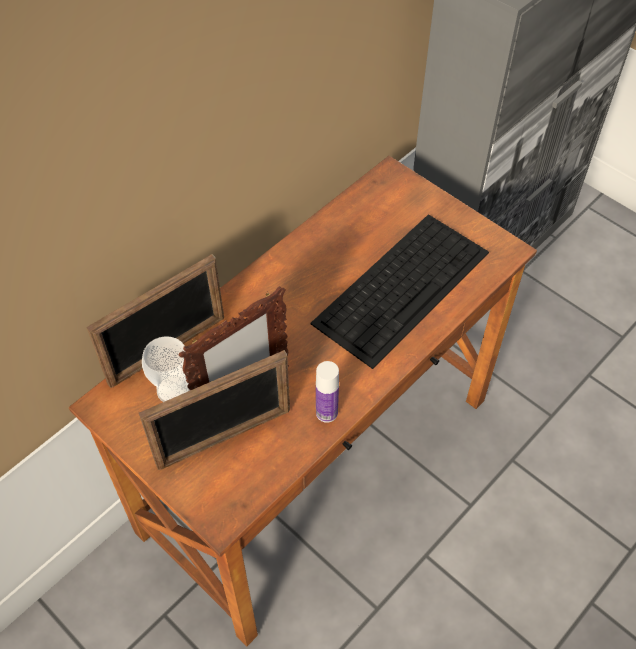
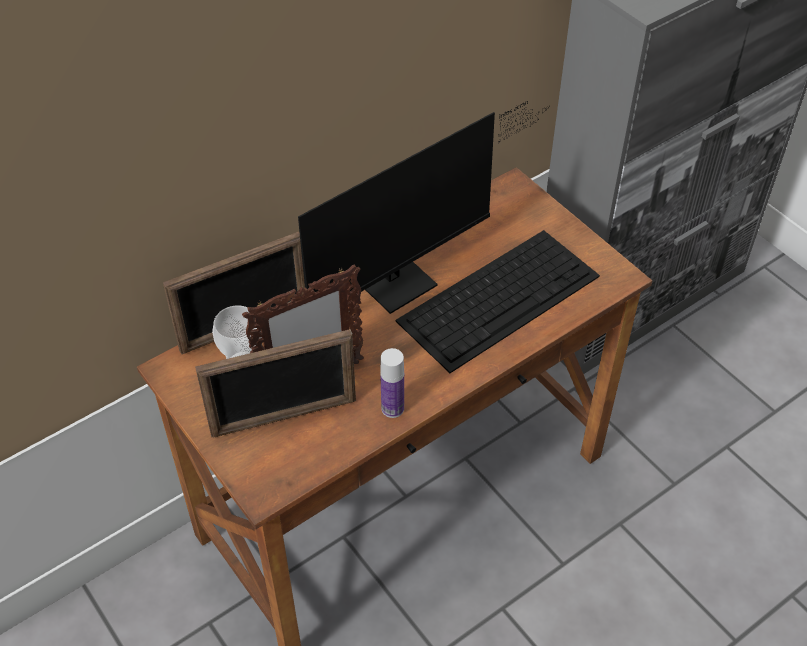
camera: 10 degrees right, 5 degrees down
(311, 279) = (406, 278): none -> monitor

